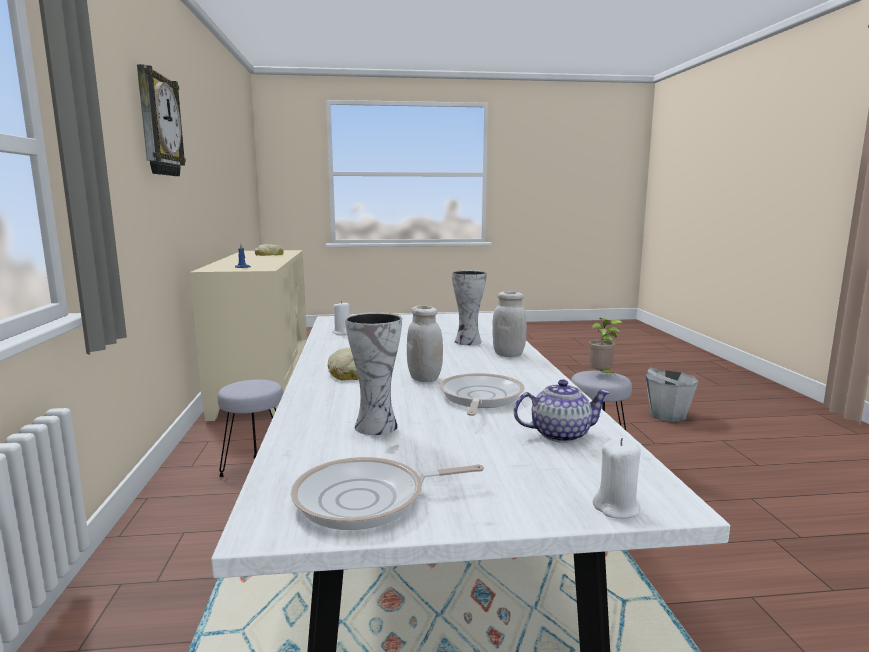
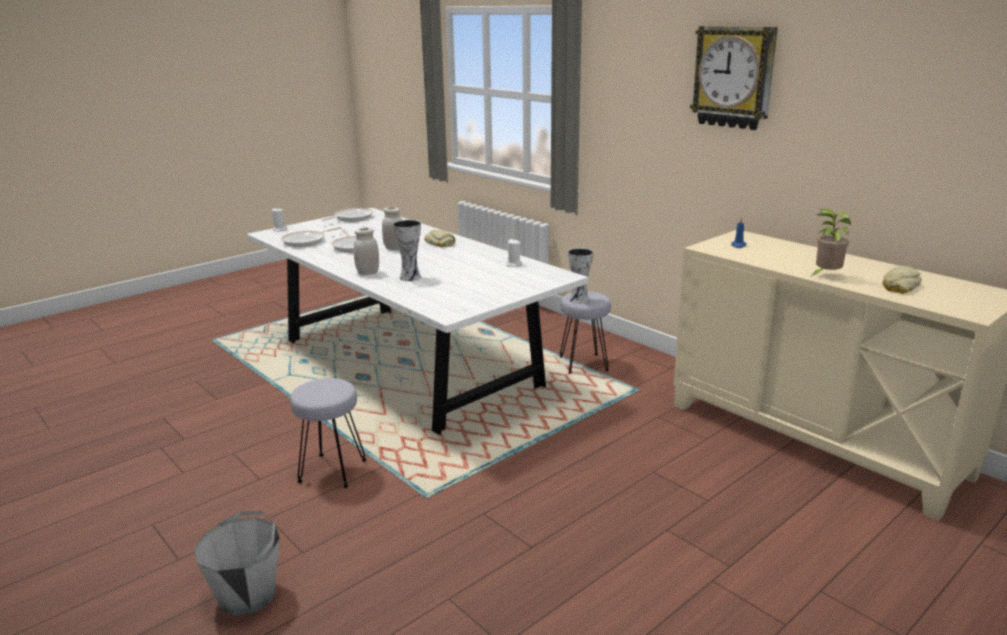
camera: 145 degrees right, 10 degrees up
(375, 425) = (381, 230): vase -> vase (580, 300)
(559, 434) = (306, 241): teapot -> frying pan
(601, 375) = (322, 391): potted plant -> potted plant (825, 275)

